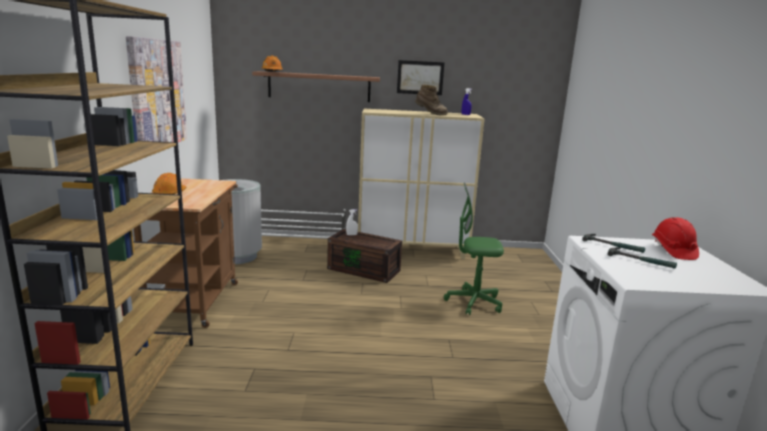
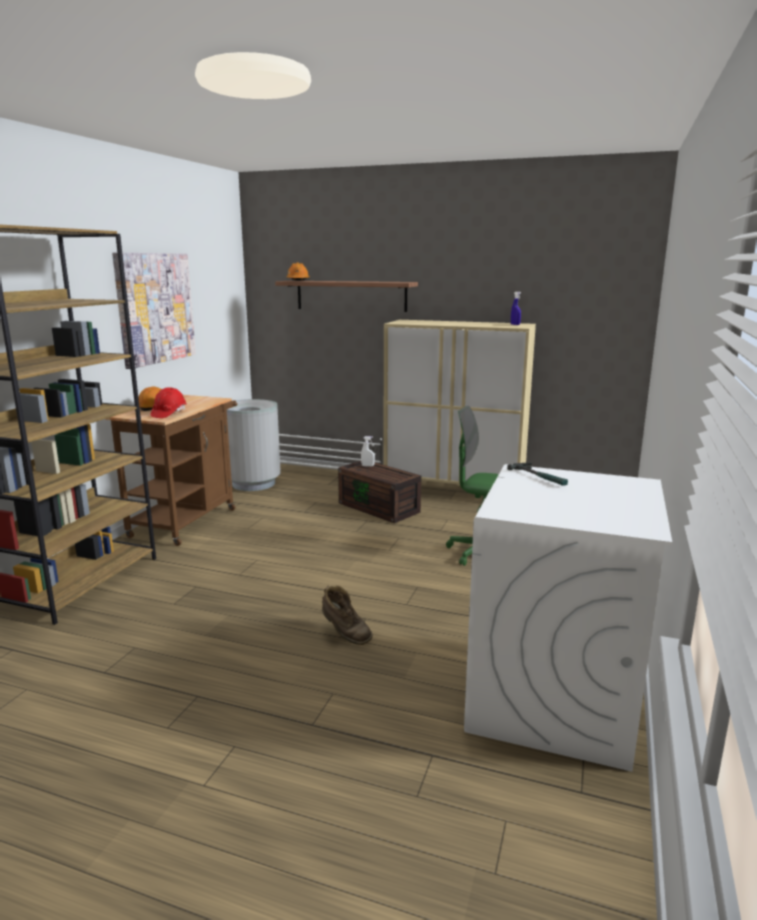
camera: 20 degrees right, 0 degrees up
(420, 77) = (465, 280): picture -> none
(430, 114) = (466, 324): brown boot -> brown boot (345, 634)
(640, 261) = (546, 494): hammer -> none
(673, 251) = (613, 487): red hard hat -> red hard hat (169, 414)

